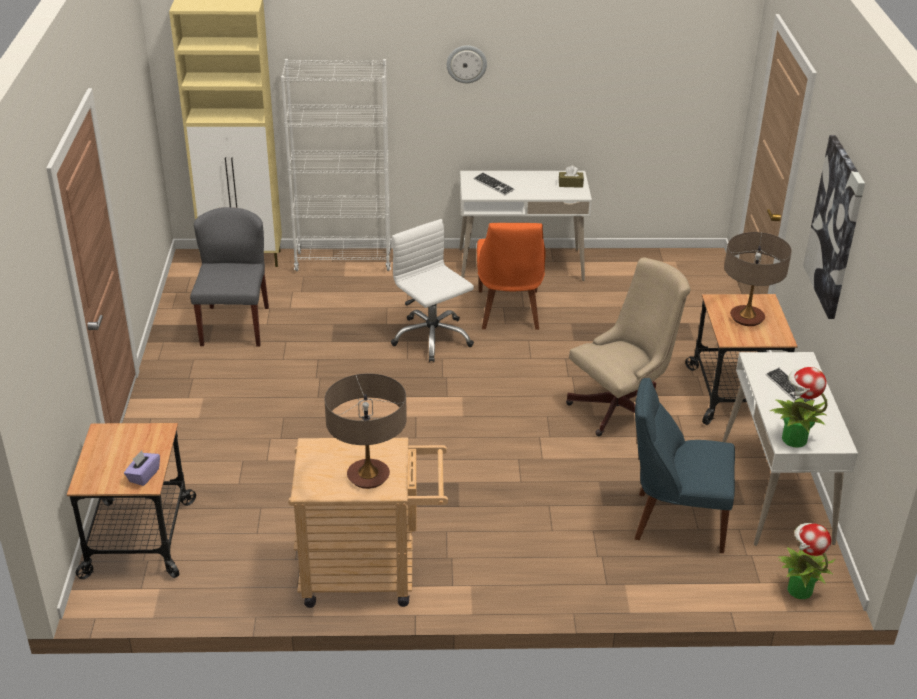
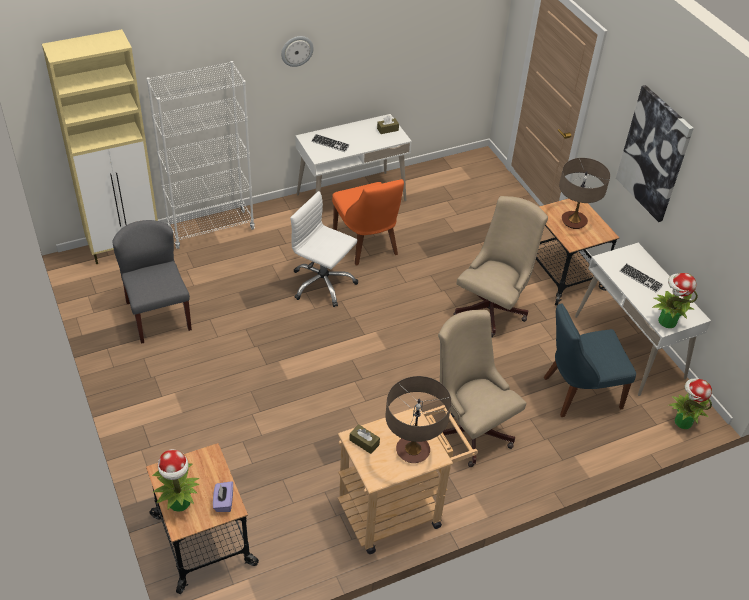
camera: 25 degrees left, 10 degrees up
(100, 463) = (180, 502): none -> potted plant
(320, 454) = (364, 442): none -> brown tissue box
(509, 518) = (469, 428): none -> beige office chair

